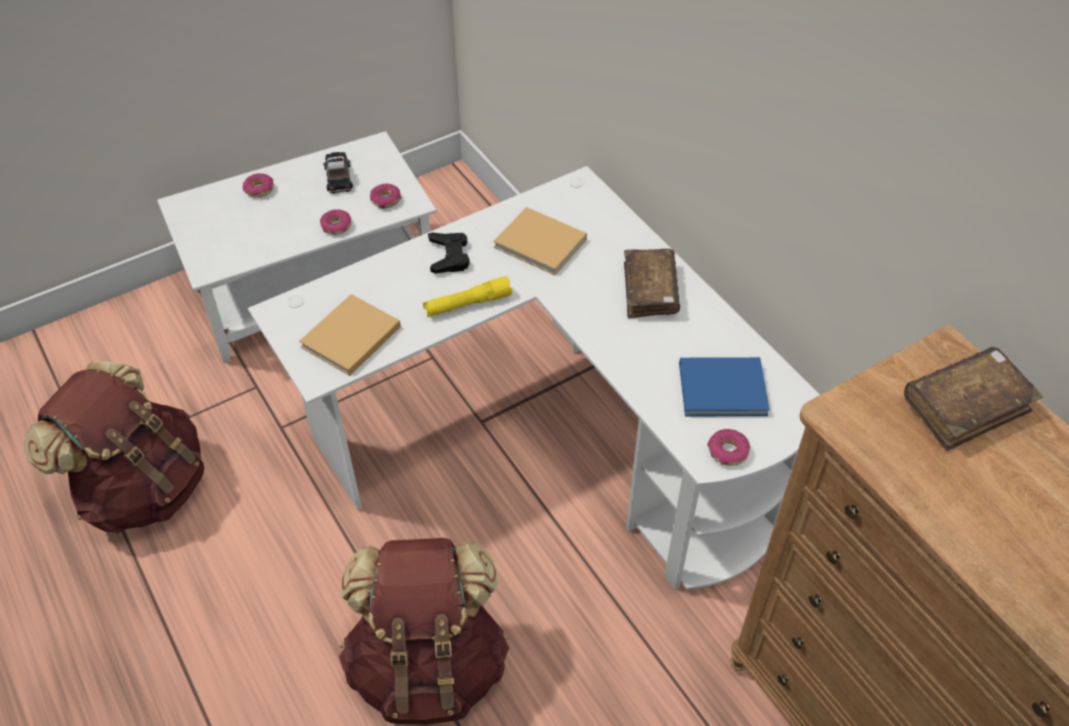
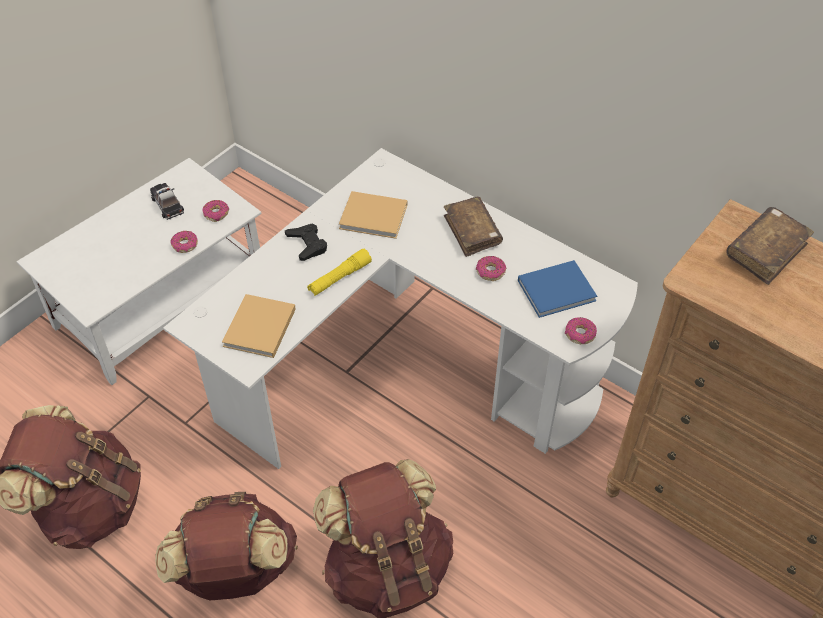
camera: 20 degrees left, 0 degrees up
(259, 189) = (104, 231): donut -> donut (490, 272)
(260, 612) = (235, 572): none -> brown backpack

